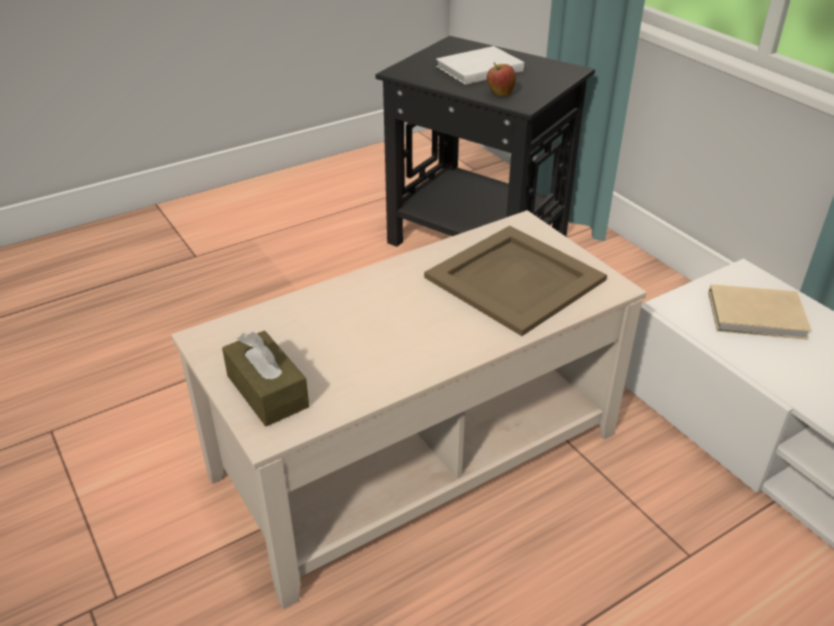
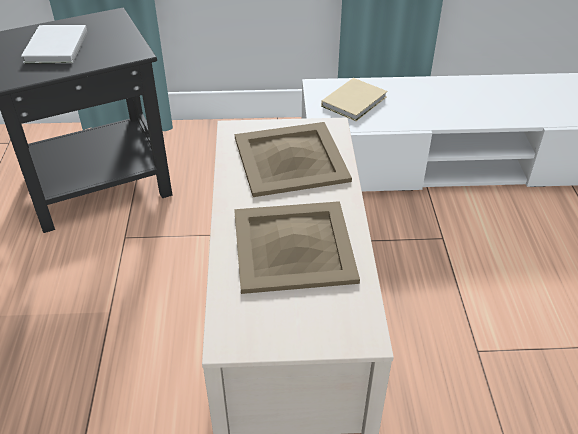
camera: 60 degrees left, 5 degrees up
(267, 391) = (321, 324): brown tissue box -> none
(372, 332) = (294, 245): none -> beige tray
(500, 94) = (109, 55): apple -> none

